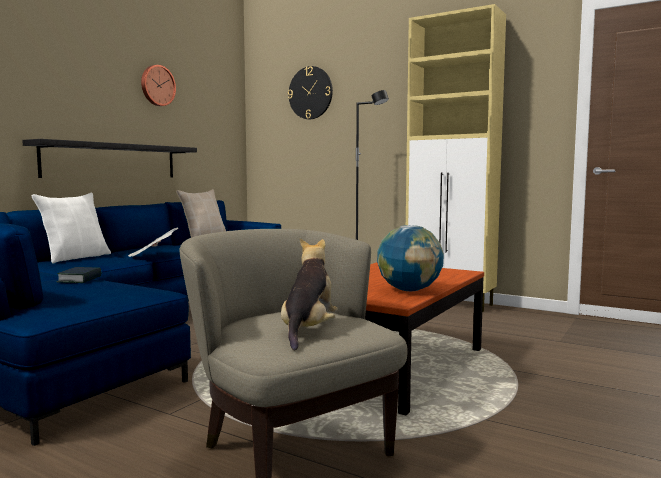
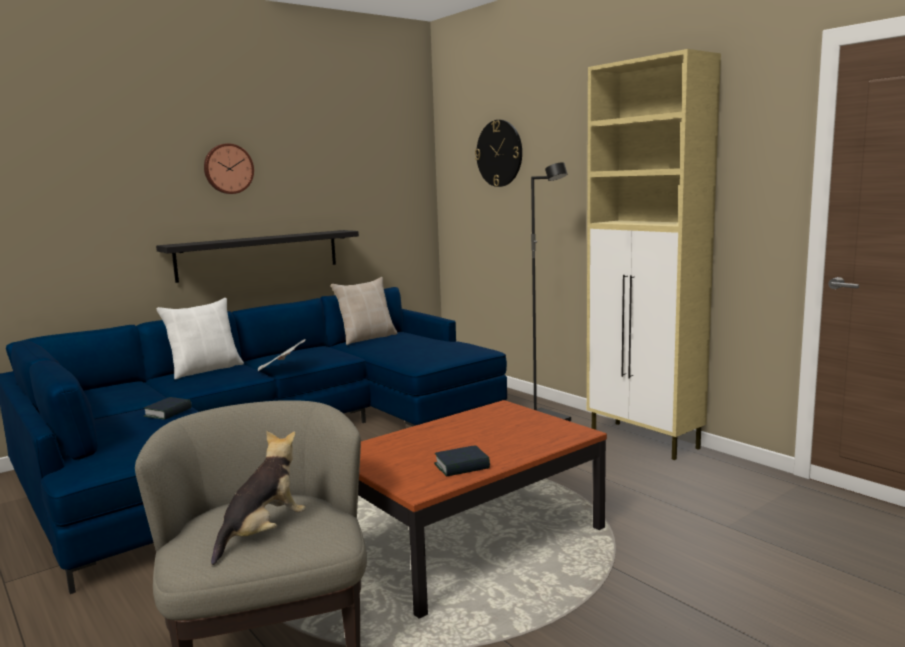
camera: 20 degrees right, 5 degrees up
(157, 85) = (312, 162): wall clock -> wall clock (228, 169)
(409, 290) = (462, 466): globe -> book

